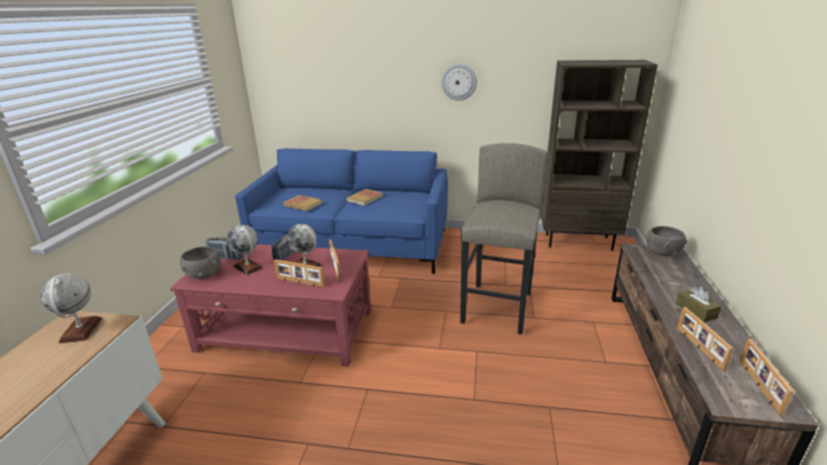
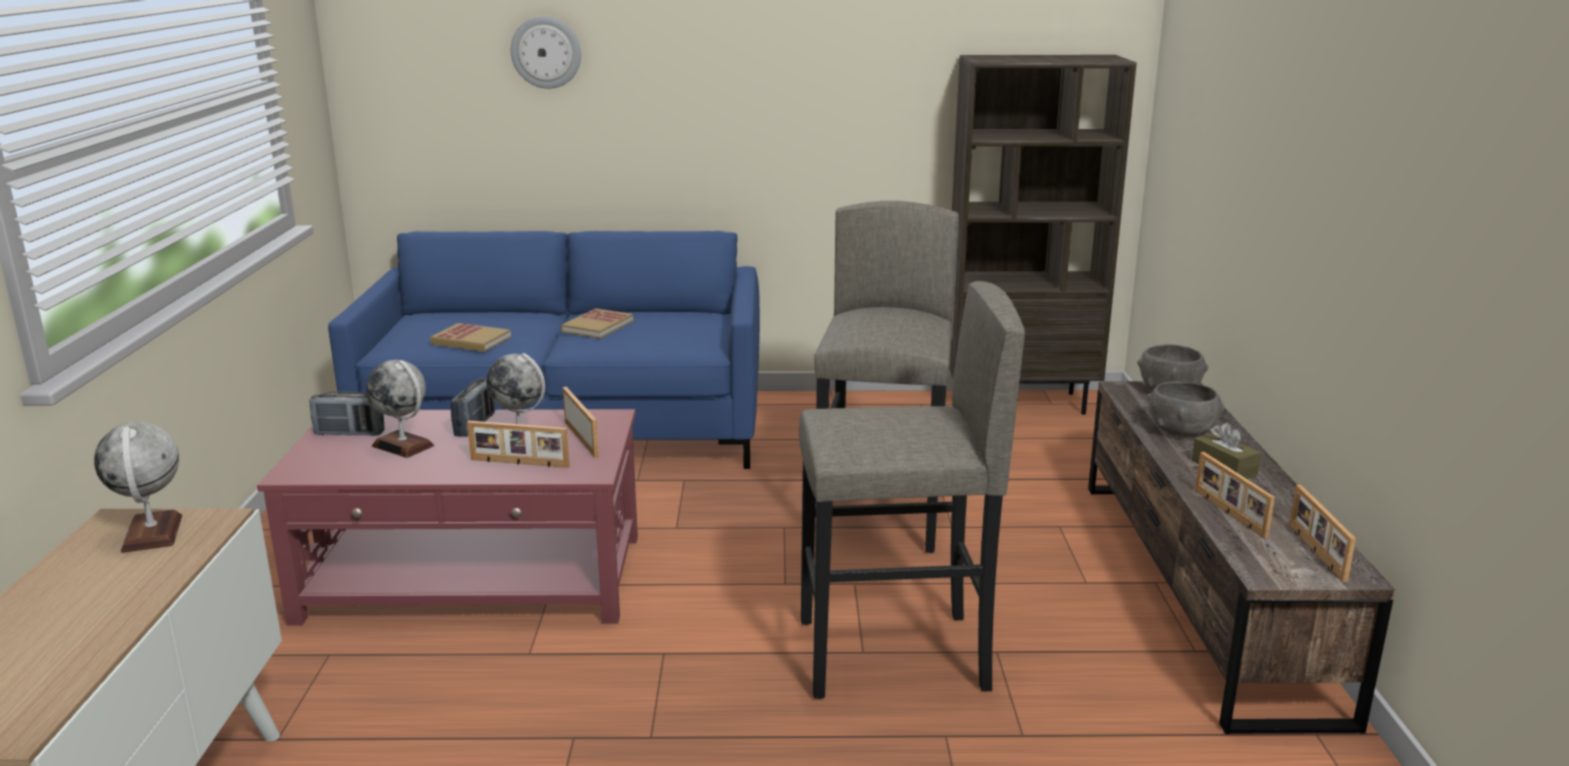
camera: 10 degrees left, 5 degrees down
(203, 274) = (316, 461): grey bowl -> grey bowl (1181, 431)
(459, 82) = (776, 95): wall clock -> wall clock (546, 52)
(490, 404) = (893, 655): none -> grey stool

